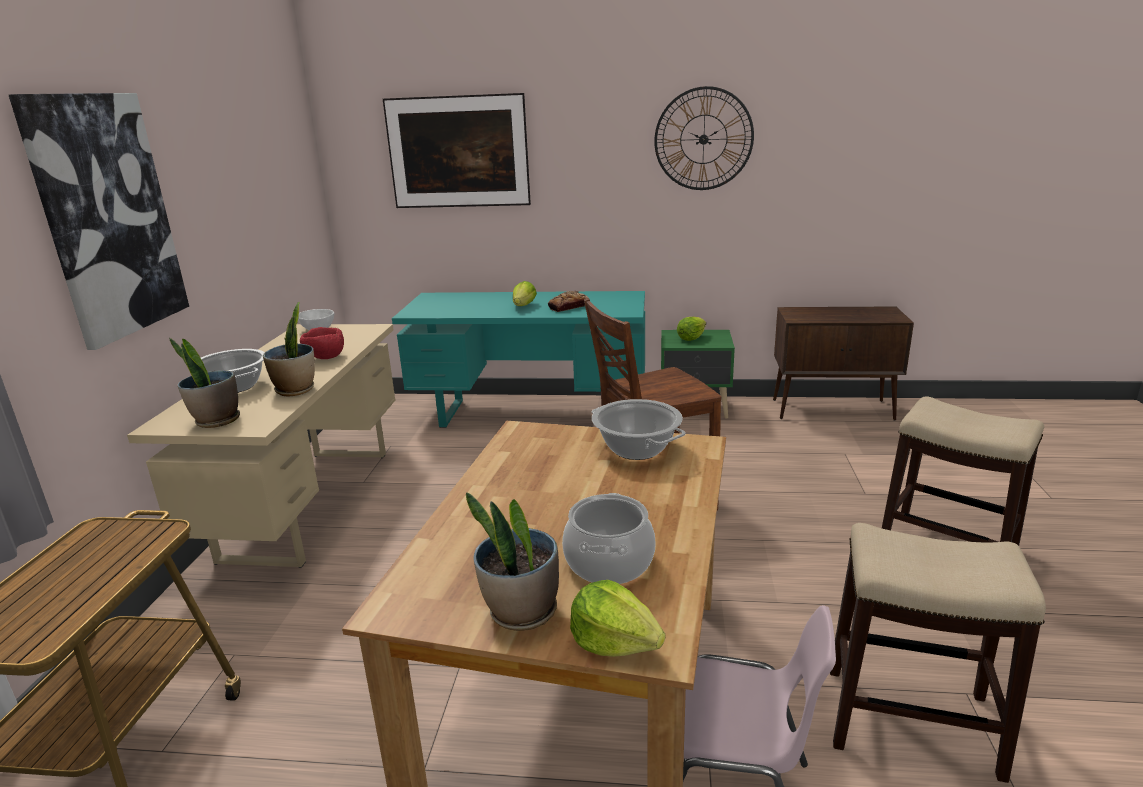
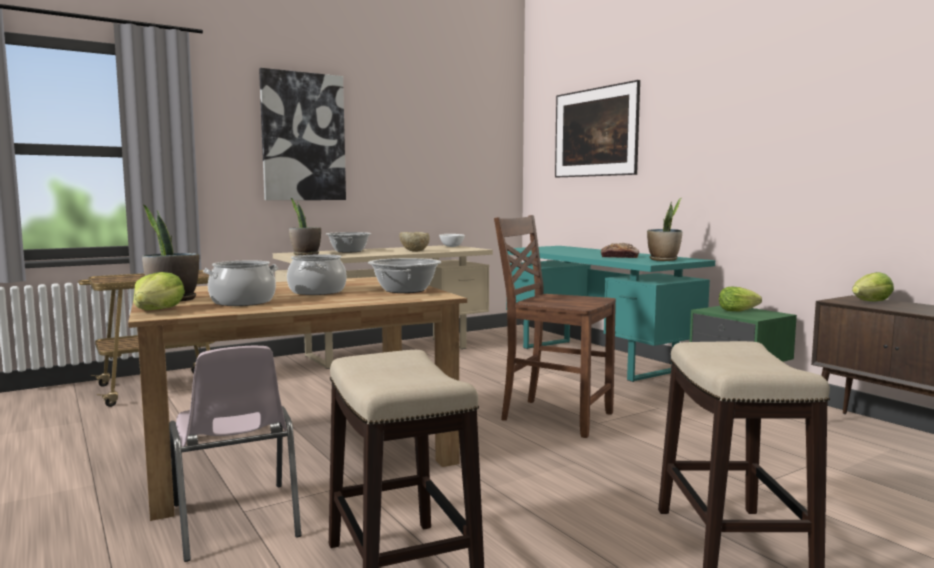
camera: 50 degrees right, 15 degrees down
(296, 390) = (362, 254): potted plant -> potted plant (663, 260)
(325, 358) = (414, 251): red bowl -> beige bowl
(524, 306) = (592, 254): lettuce -> lettuce (871, 302)
(581, 496) = (317, 292): none -> cooking pot
(703, 139) = (780, 106): wall clock -> none

